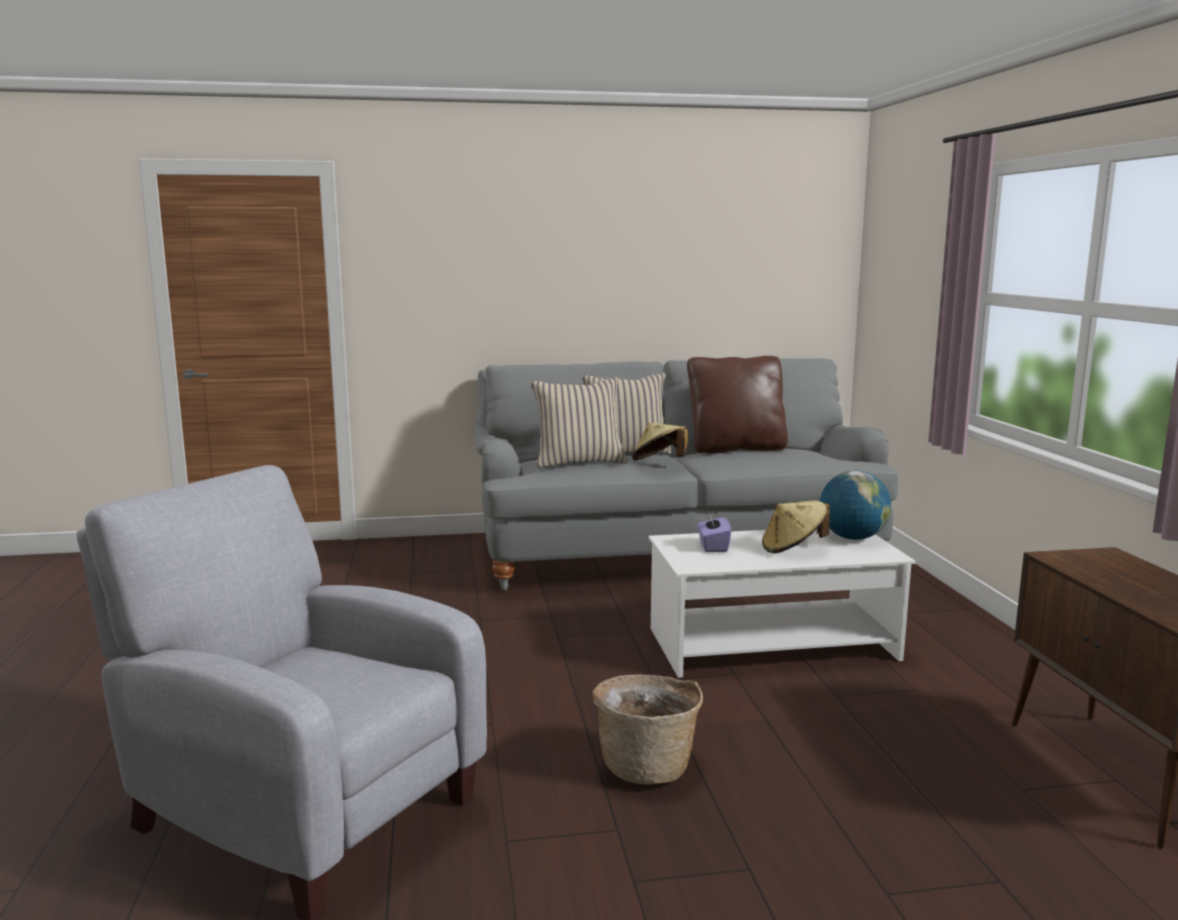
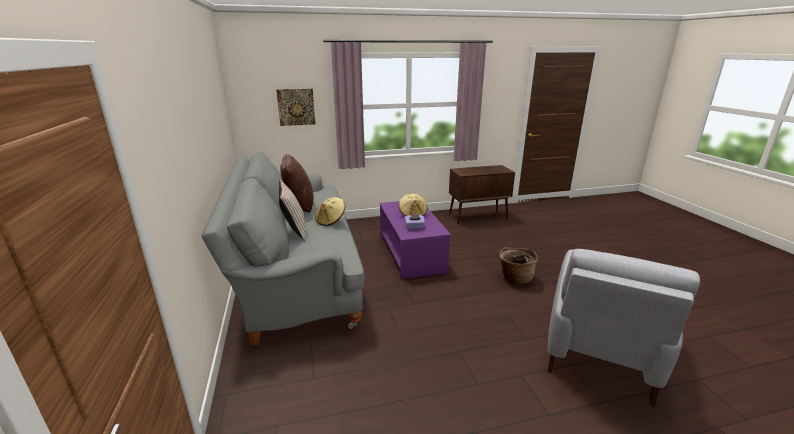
camera: 95 degrees left, 10 degrees up
(578, 462) = (324, 241): beige pillow -> none
(773, 644) = (411, 253): white coffee table -> purple coffee table
(852, 538) = (397, 205): globe -> none
(917, 287) = (296, 107): none -> picture

